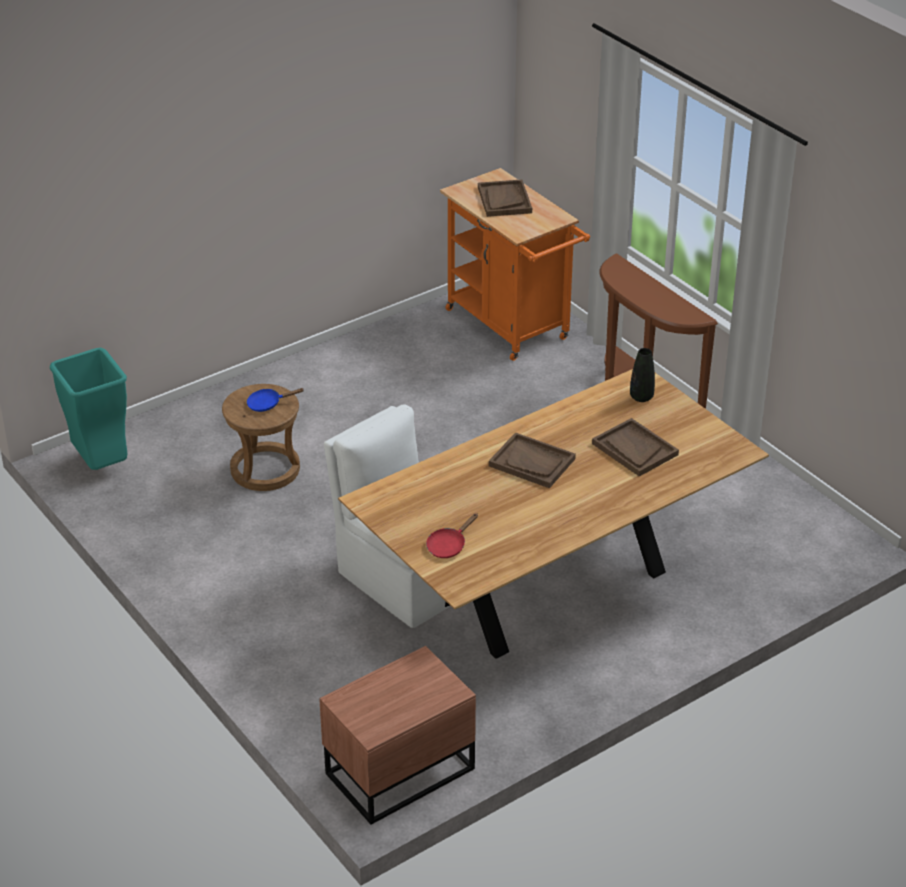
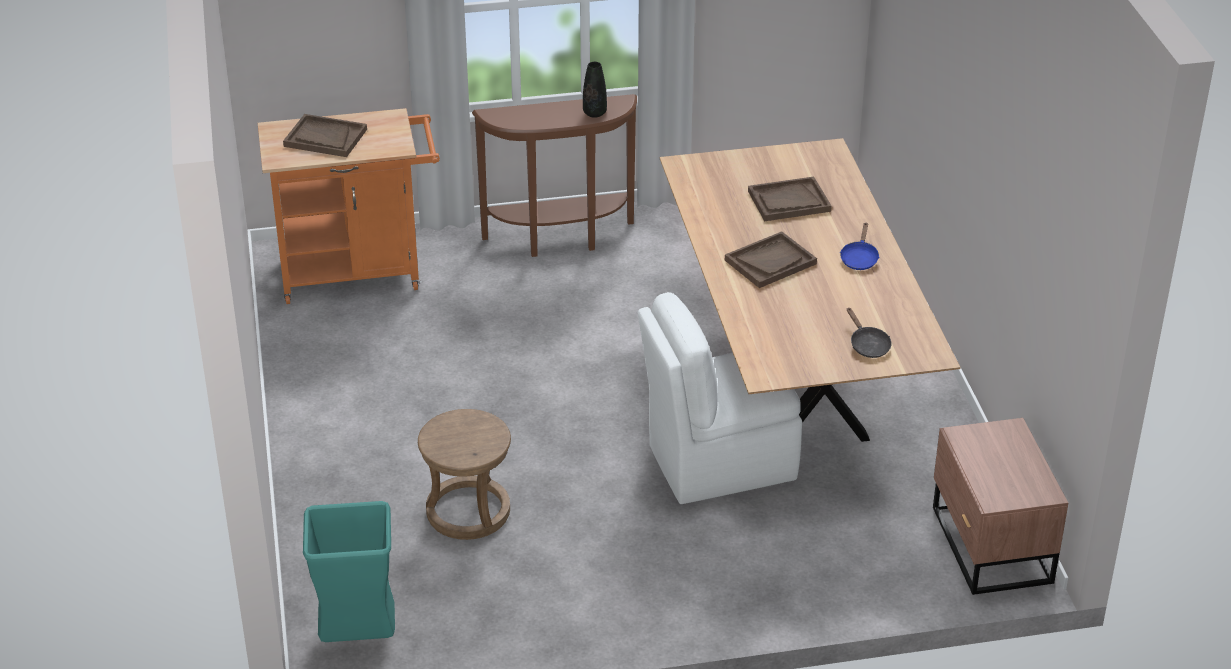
camera: 65 degrees left, 0 degrees up
(267, 404) = (466, 431): blue frying pan -> blue frying pan (859, 258)
(448, 546) = (867, 345): red frying pan -> black frying pan
(641, 397) = (712, 174): black vase -> black vase (594, 113)

